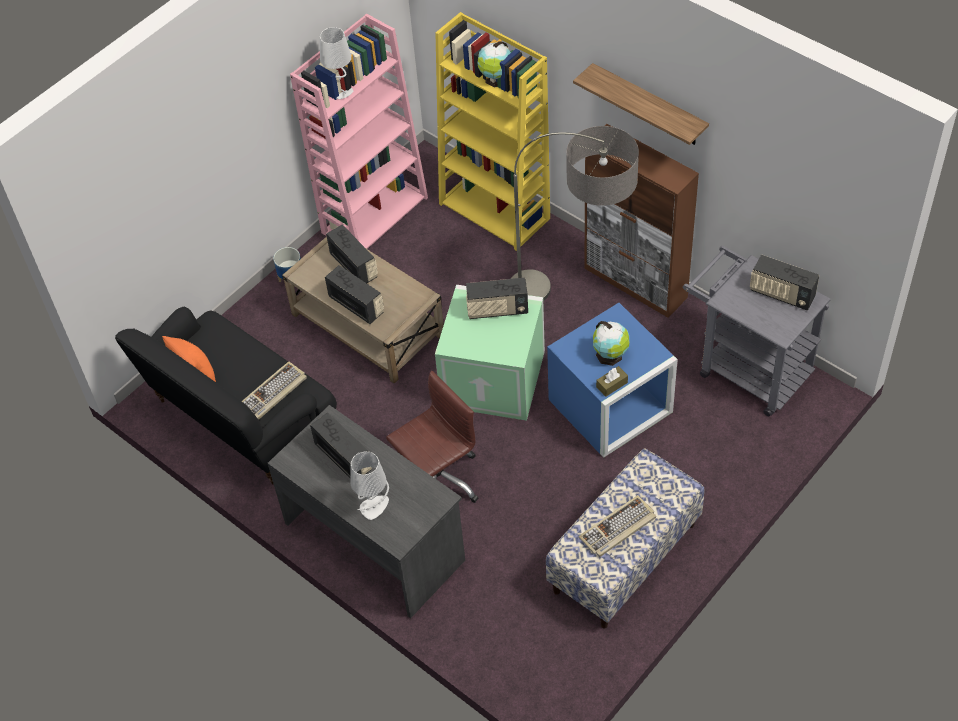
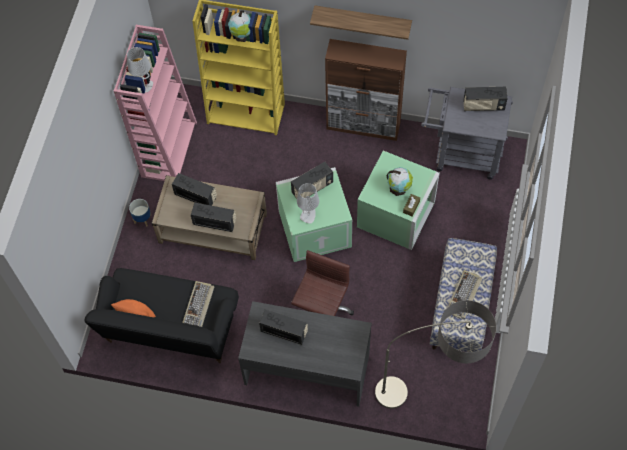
camera: 30 degrees left, 10 degrees up
(374, 506) = (323, 354): grey table lamp -> grey table lamp (308, 215)
(576, 305) = (336, 157): floor lamp -> floor lamp (430, 391)
(610, 407) = (396, 215): blue storage box -> green storage box

